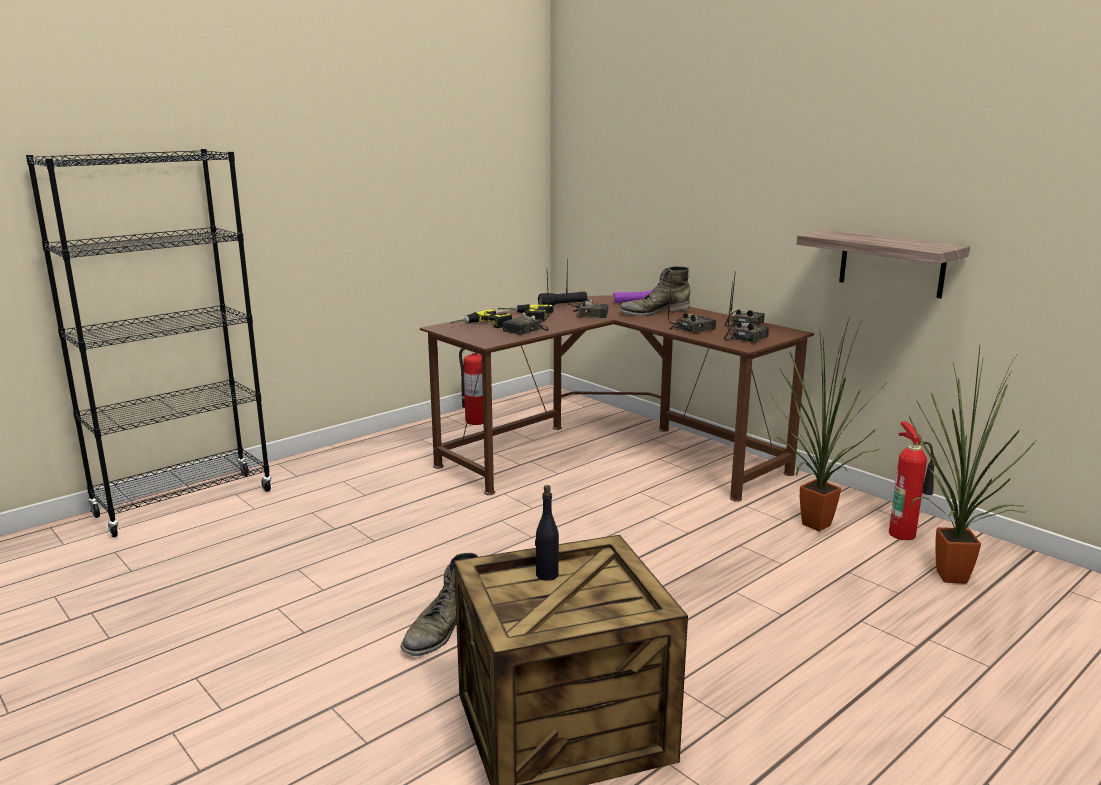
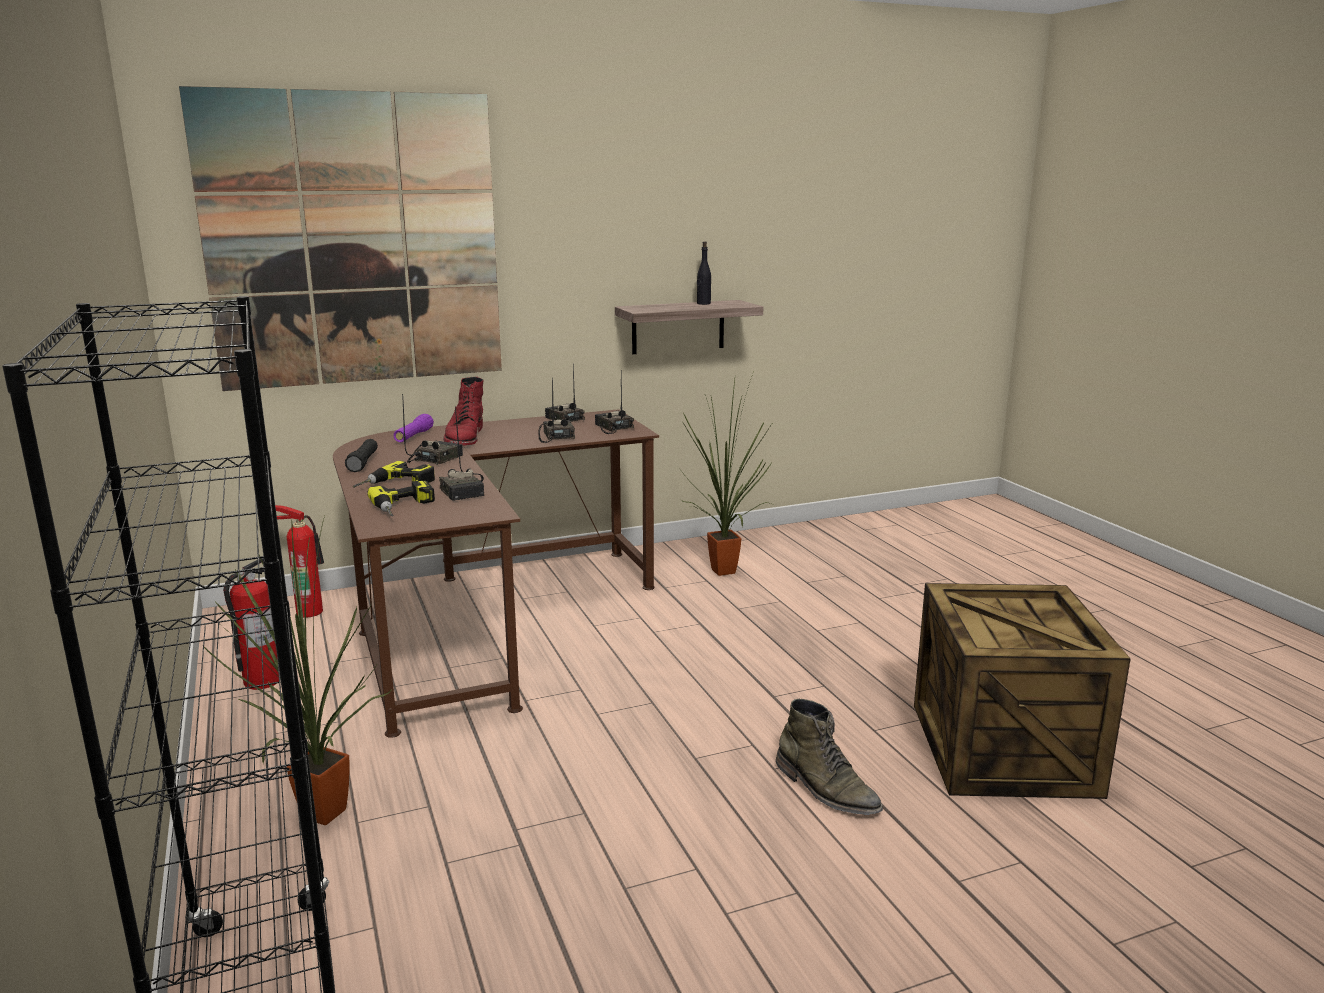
camera: 70 degrees left, 0 degrees up
(546, 575) = (983, 626): black bottle -> black bottle (703, 303)
(647, 147) = (355, 241): none -> picture
(653, 312) = (464, 437): green boot -> red boot
(903, 533) = (757, 548): fire extinguisher -> fire extinguisher (309, 611)
(945, 577) = (830, 555): potted plant -> potted plant (318, 818)

